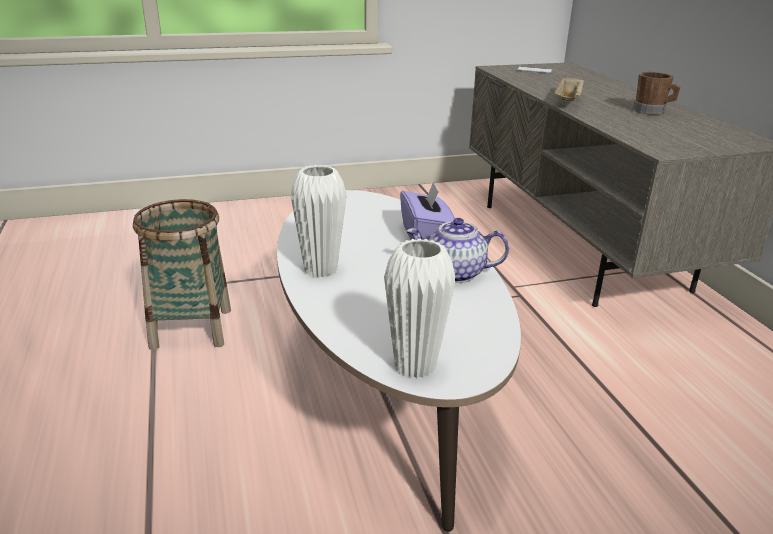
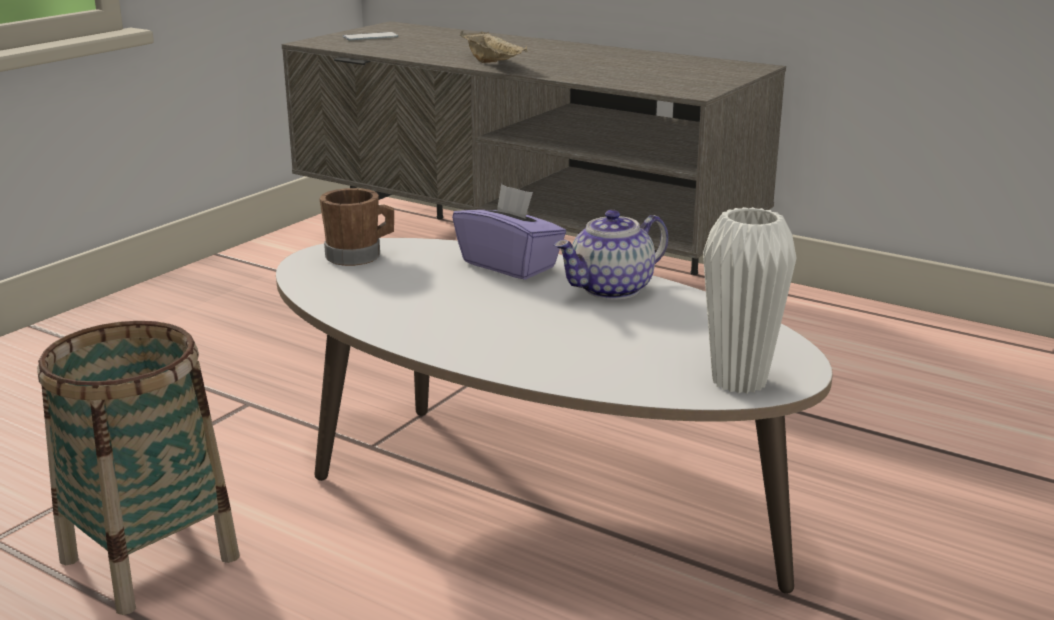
camera: 40 degrees left, 5 degrees down
(320, 270) = (462, 339): white vase -> none
(652, 111) = (598, 57): brown mug -> brown mug (360, 256)

